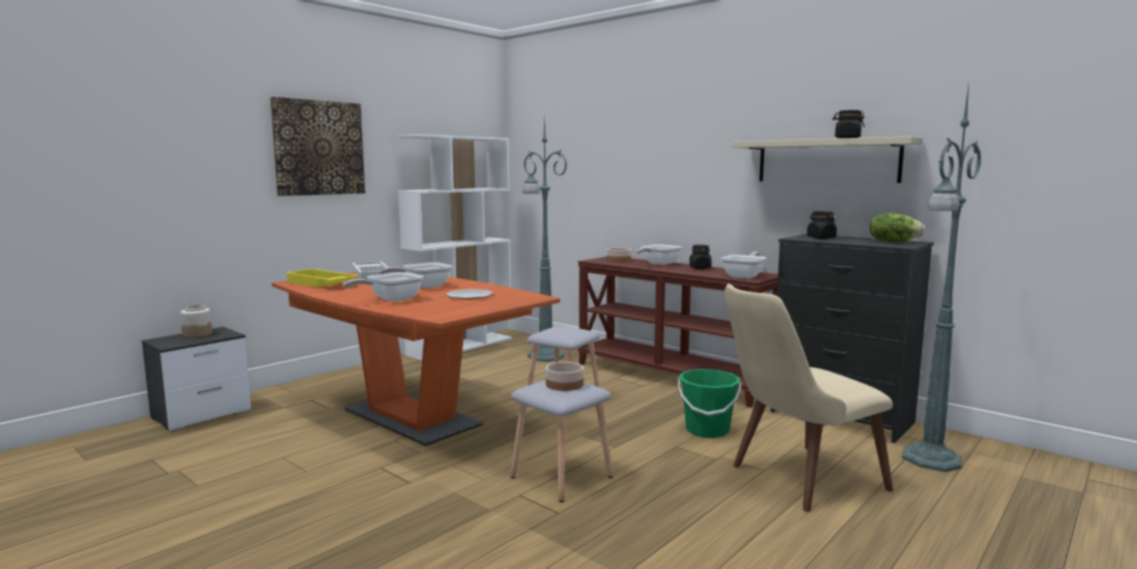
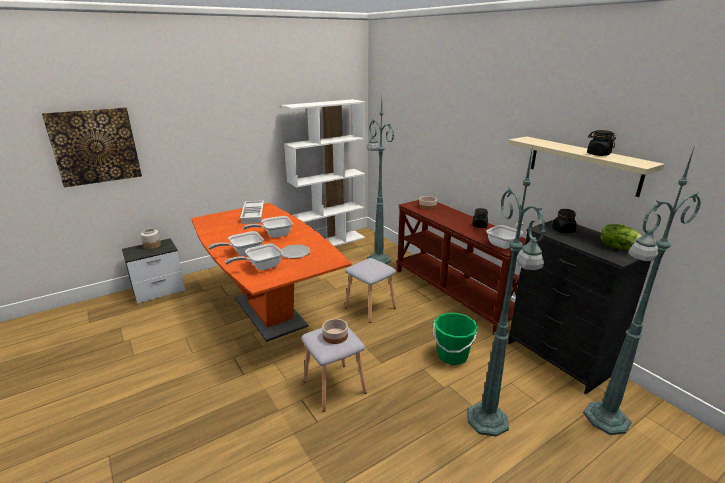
camera: 15 degrees right, 15 degrees up
(319, 148) = (225, 120): picture -> picture (95, 146)
(320, 284) = (216, 224): yellow tray -> none
(658, 264) = (452, 215): frying pan -> frying pan (261, 267)
(794, 480) = (488, 421): beige chair -> green floor lamp

